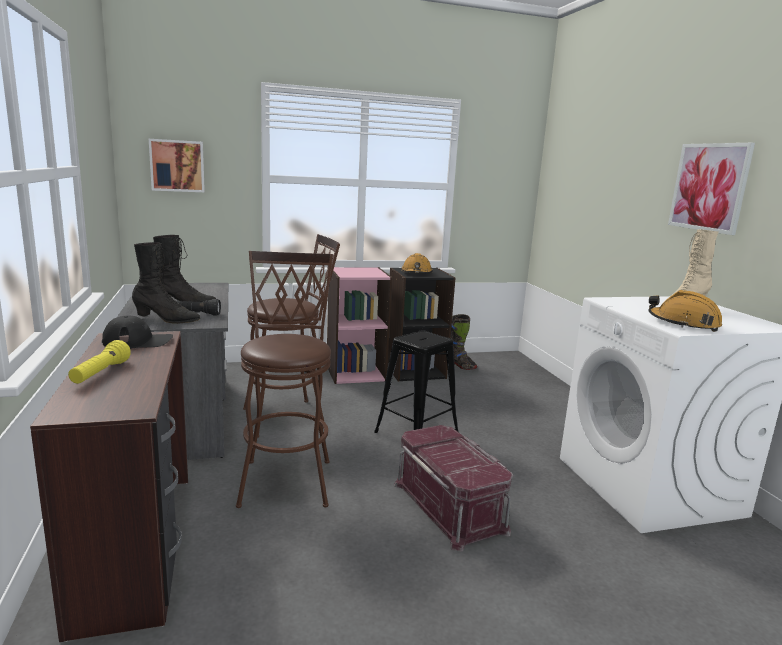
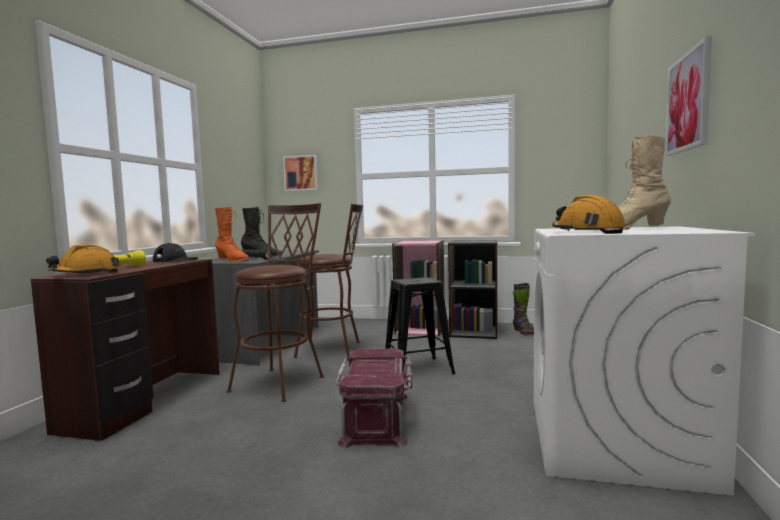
camera: 30 degrees right, 10 degrees down
(166, 319) = (232, 260): black boot -> orange boot
(416, 273) = (466, 241): orange hard hat -> orange hard hat (86, 274)

